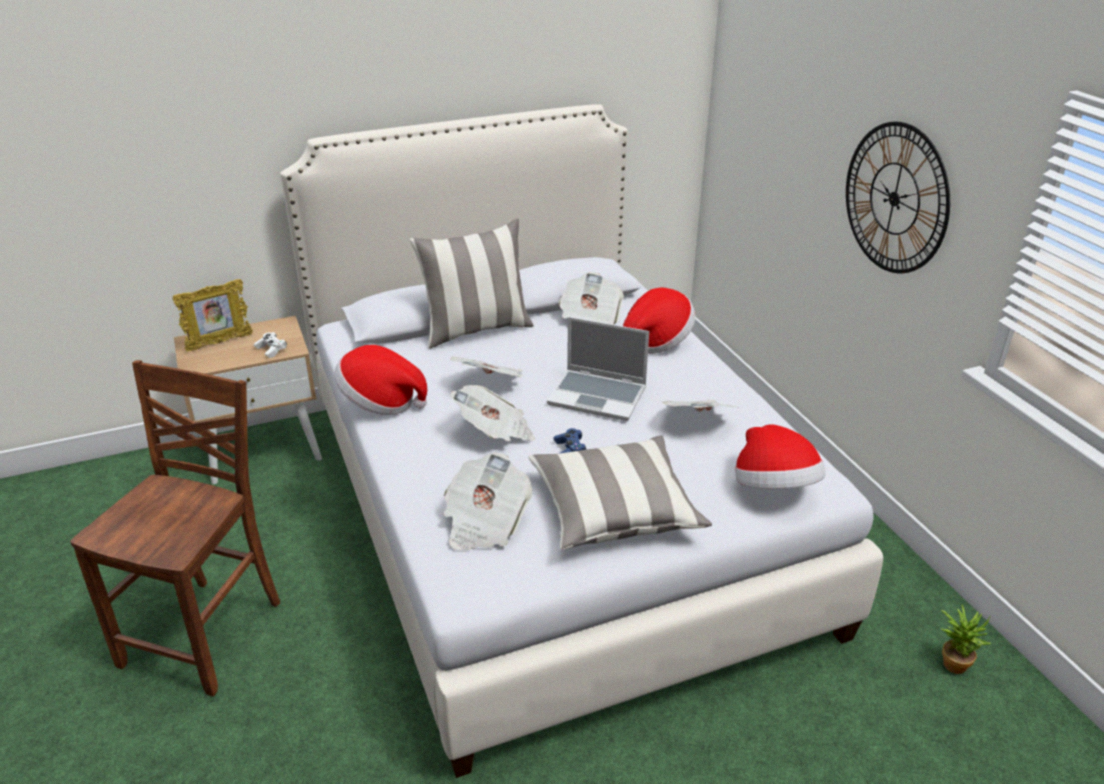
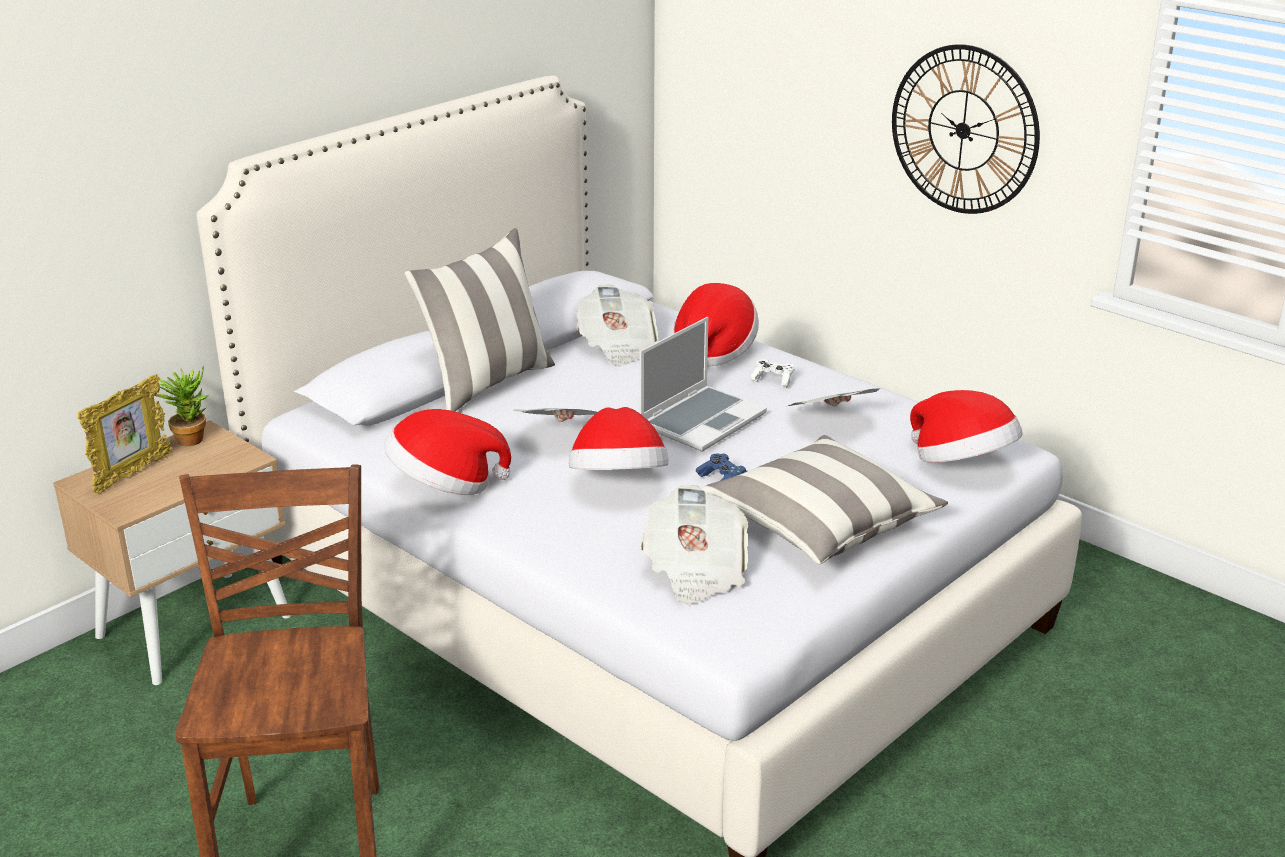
camera: 25 degrees left, 5 degrees down
(271, 350) = (219, 466): white game controller -> white game controller (772, 380)
(495, 432) = (619, 483): newspaper -> hat
(598, 396) = (702, 420): laptop -> laptop turned 45 degrees counterclockwise
(953, 661) = (1157, 618): potted plant -> potted plant (190, 437)

